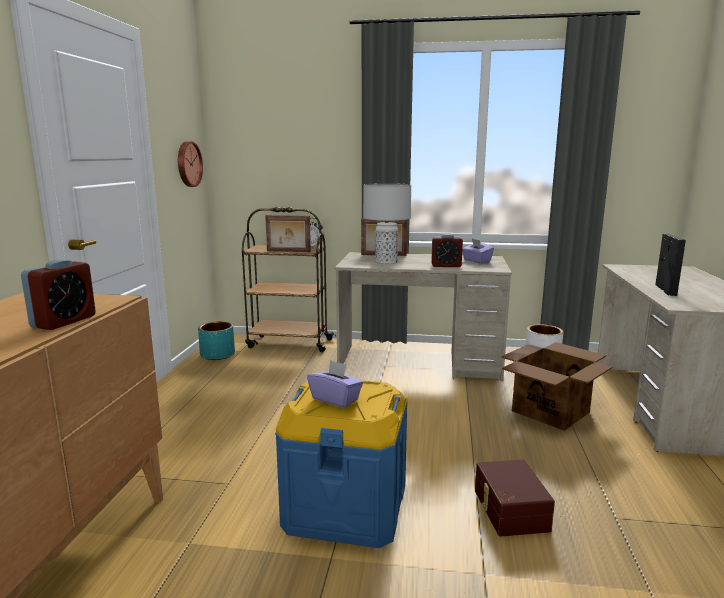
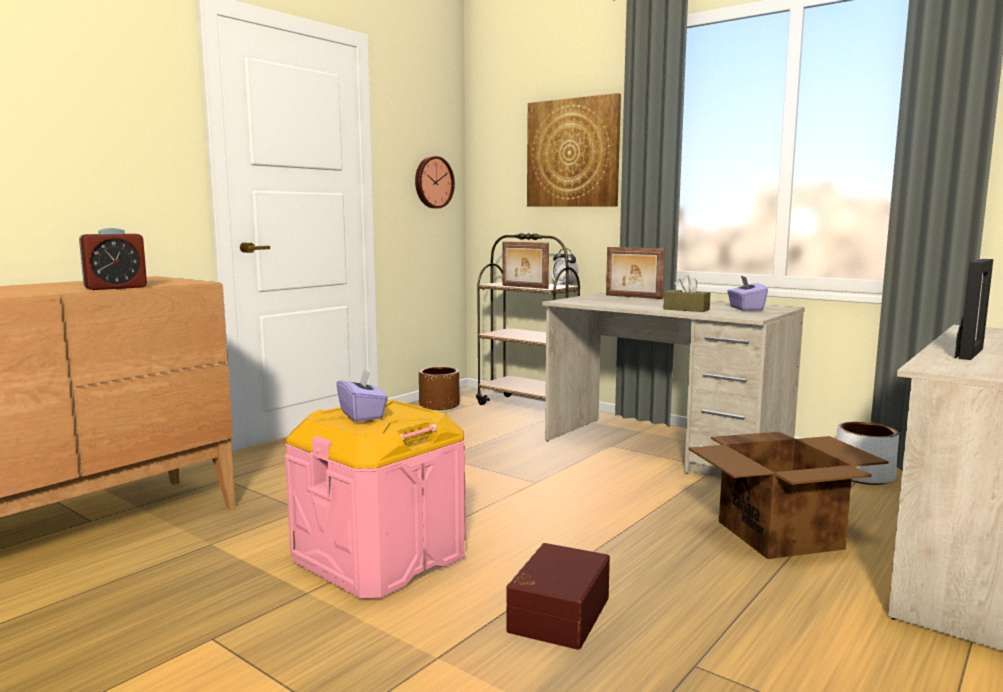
camera: 30 degrees right, 5 degrees down
(218, 354) = (439, 405): turquoise planter -> brown planter
(312, 142) = (573, 153): none -> picture
(346, 507) = (380, 557): blue storage box -> pink storage box
(385, 261) = (618, 301): white table lamp -> none
(446, 266) = (686, 309): alarm clock -> brown tissue box

